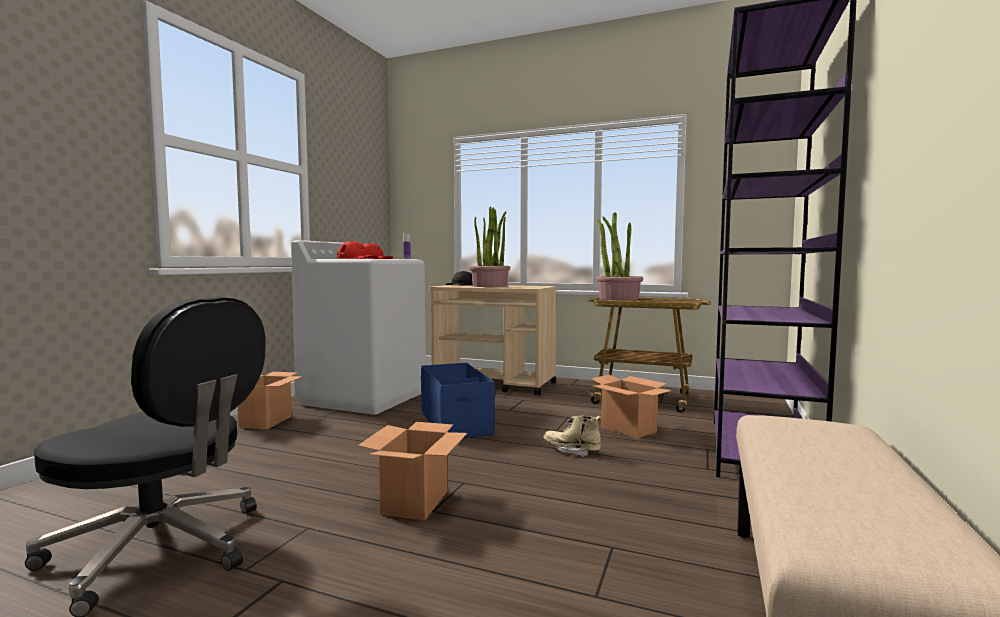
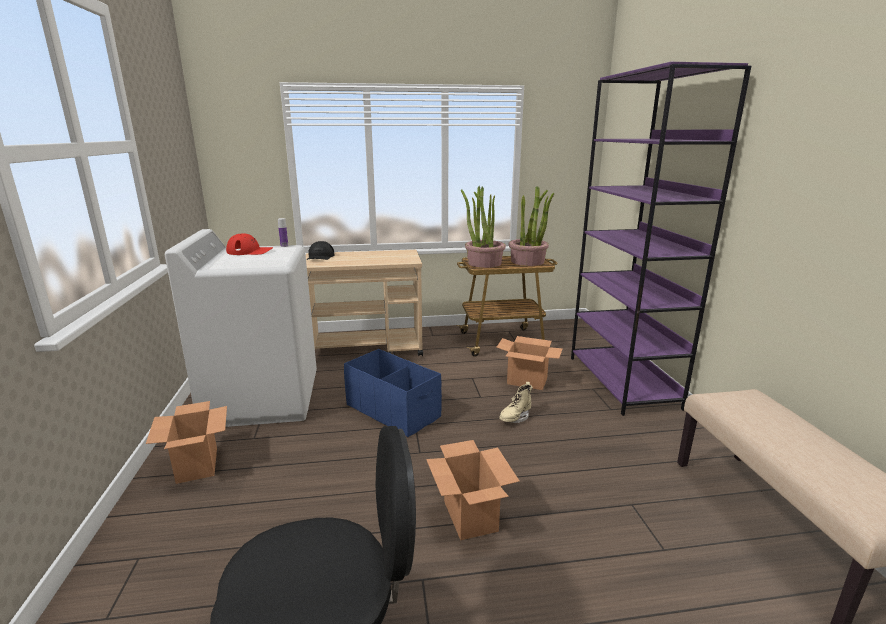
camera: 30 degrees left, 15 degrees up
(357, 258) = (257, 264): red cap -> none
(489, 286) = (359, 258): potted plant -> potted plant (528, 261)
(572, 451) = (515, 418): beige boot -> beige boot turned 45 degrees counterclockwise

